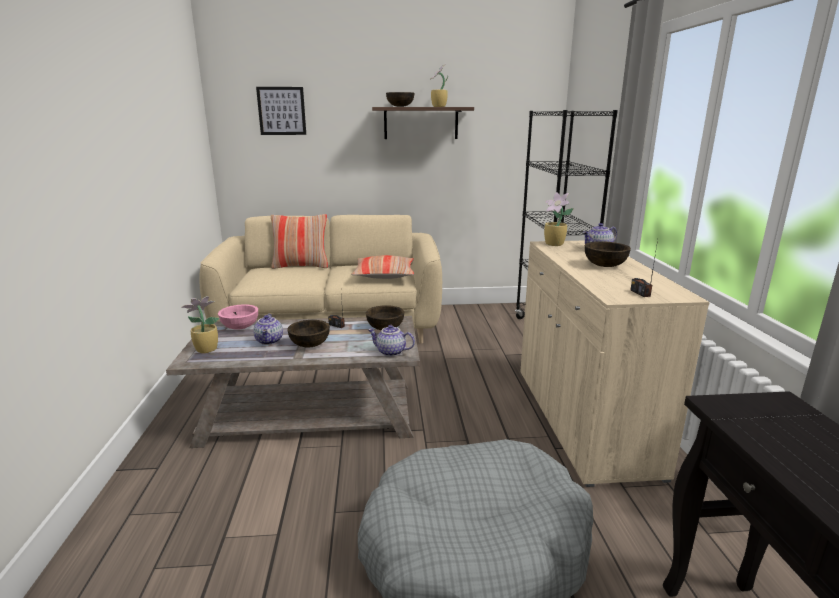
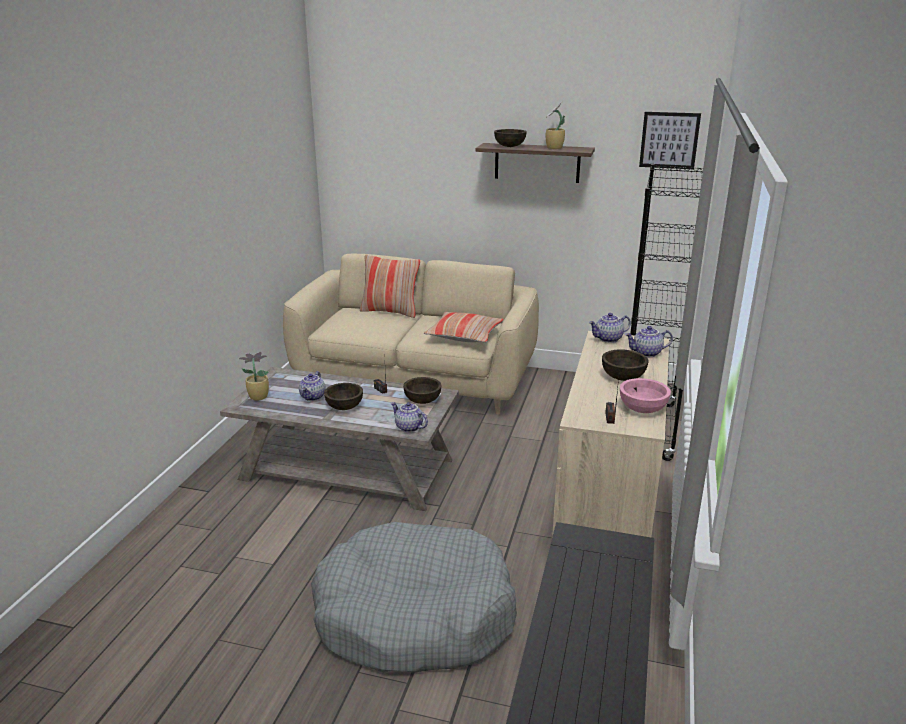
camera: 20 degrees right, 5 degrees up
(240, 327) = (297, 377): pink bowl -> pink bowl (642, 409)
(281, 111) = (388, 142): picture -> picture (669, 140)
(554, 244) = (608, 339): potted plant -> teapot

